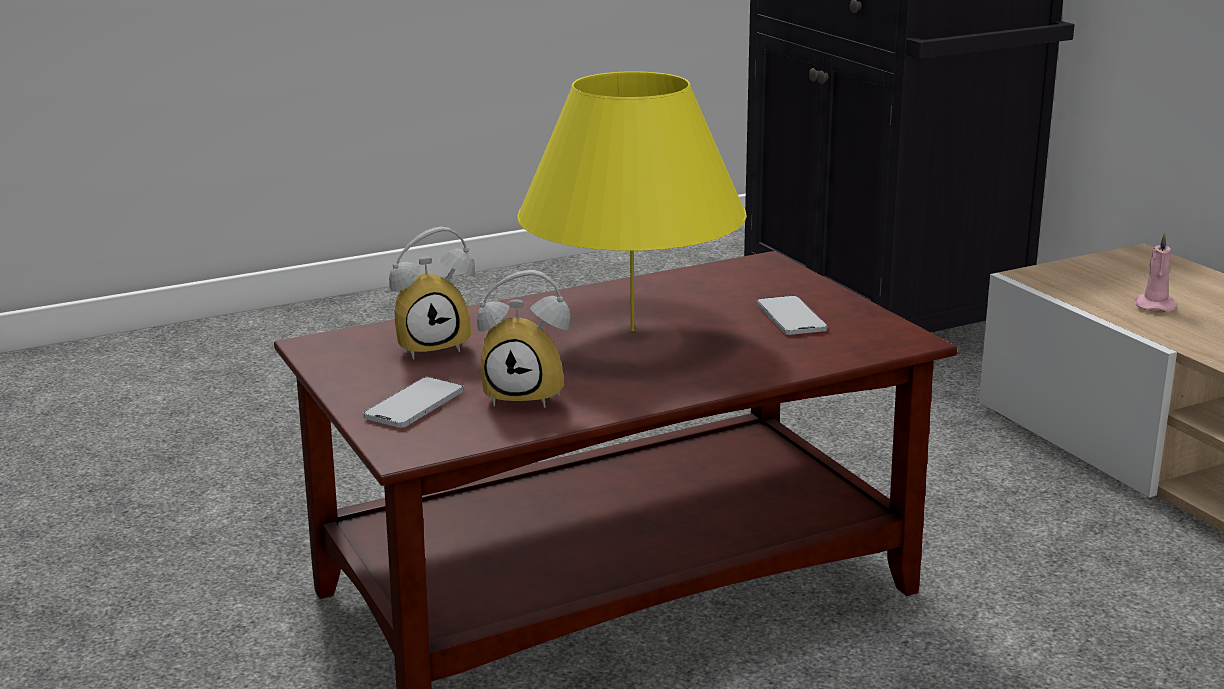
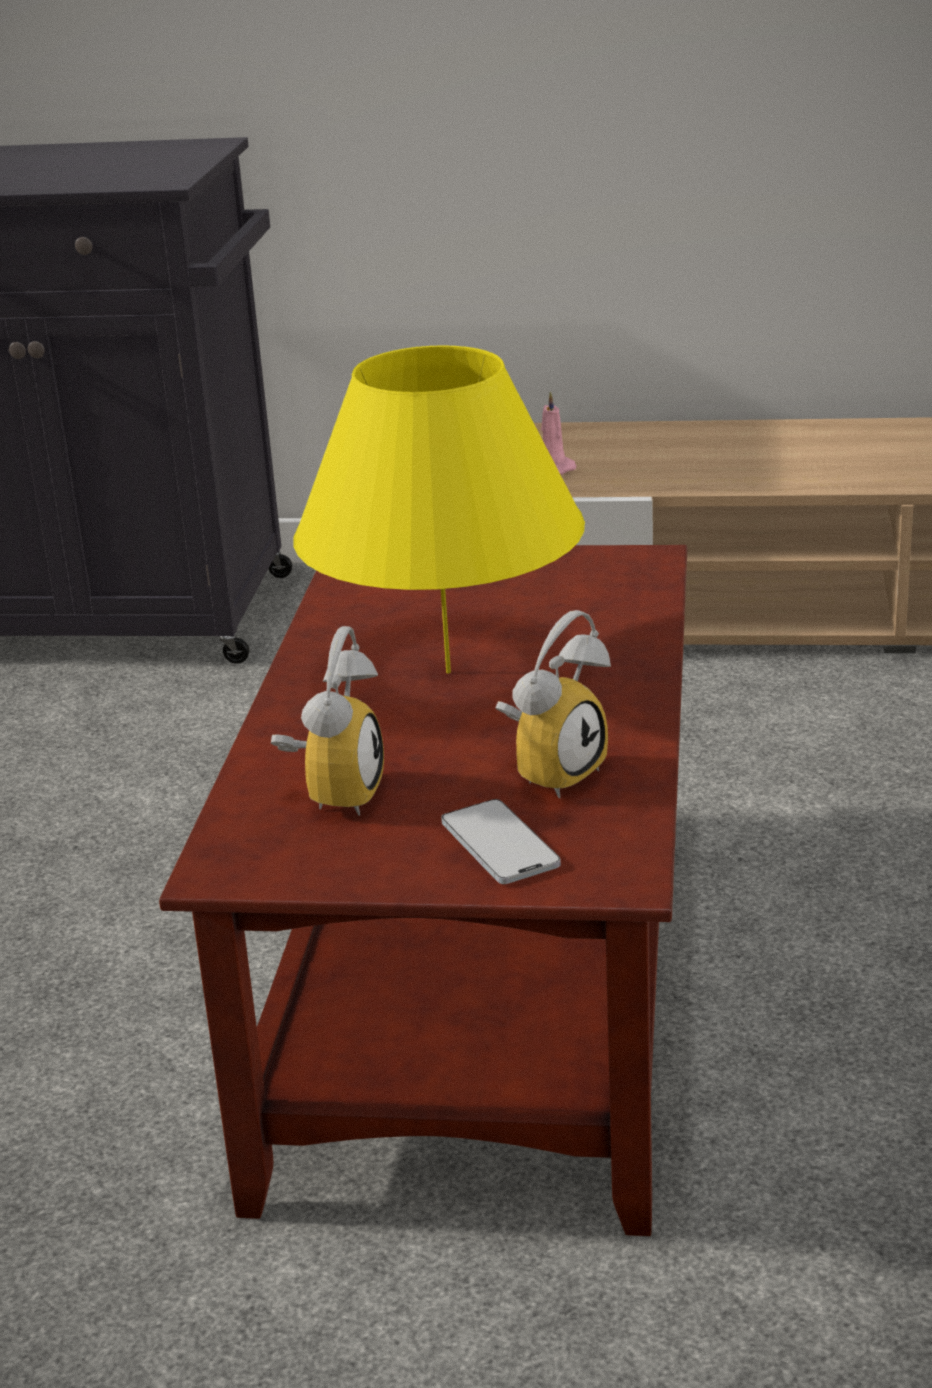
camera: 55 degrees left, 5 degrees up
(791, 317) = (524, 590): phone -> none

